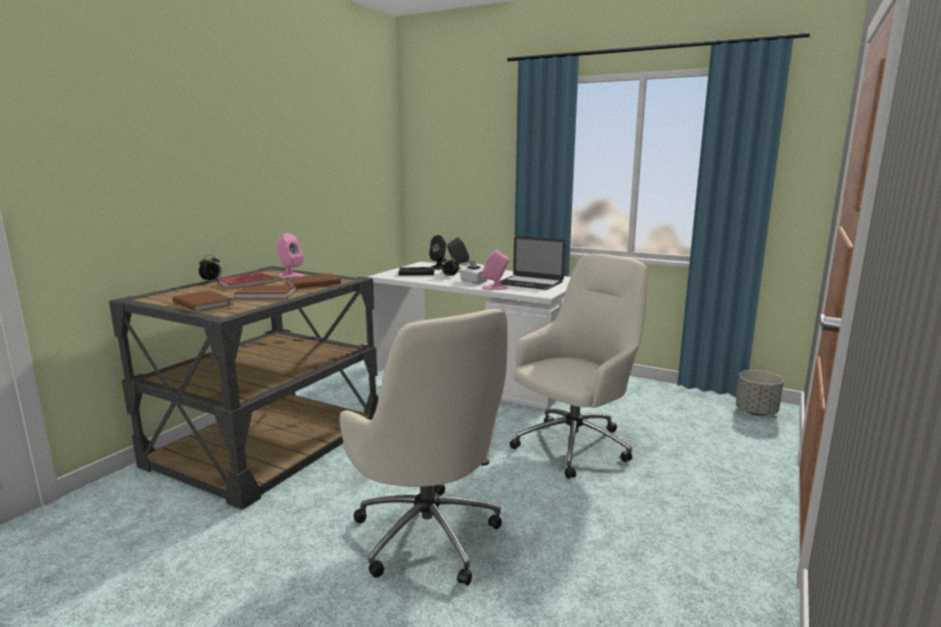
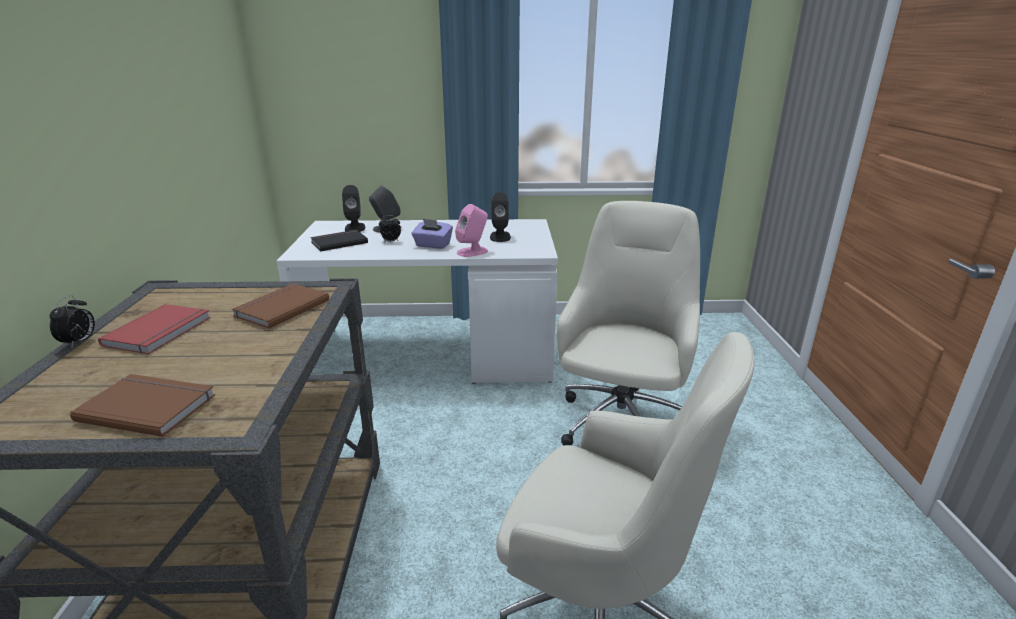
camera: 30 degrees left, 10 degrees up
(266, 295) = (241, 355): brown book -> none
(290, 276) = (214, 297): pink speaker -> none
(473, 281) = (432, 245): white tissue box -> purple tissue box
(530, 283) = (500, 237): laptop -> black speaker
(756, 411) = (720, 329): grey planter -> none

